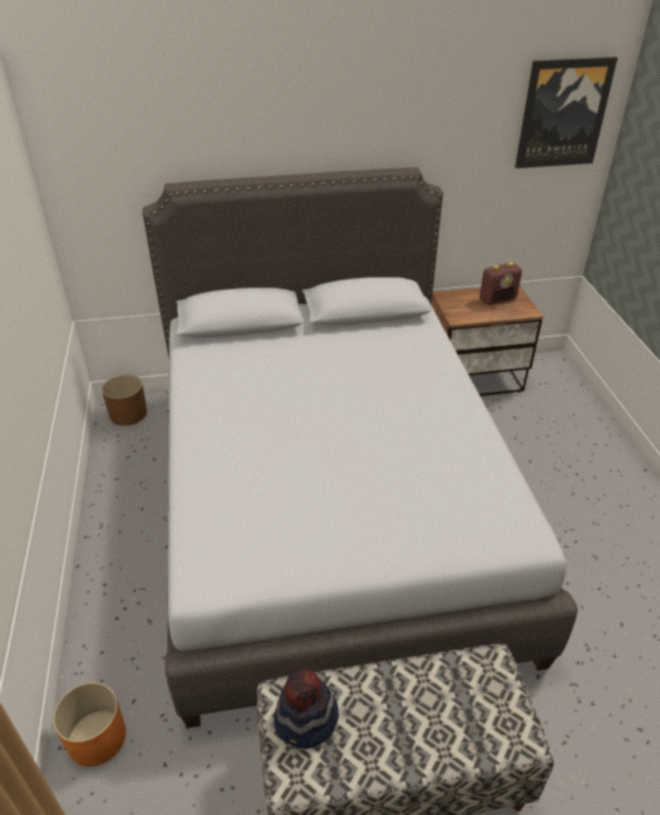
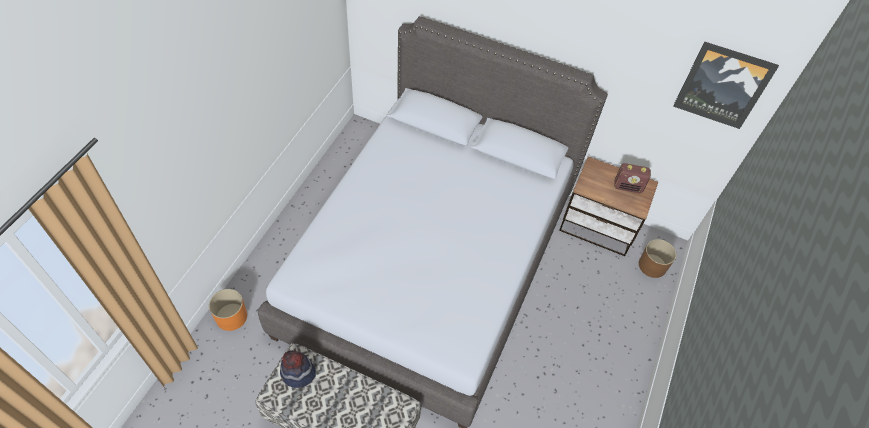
camera: 30 degrees right, 15 degrees up
(128, 413) = (364, 135): brown planter -> brown planter (652, 265)

